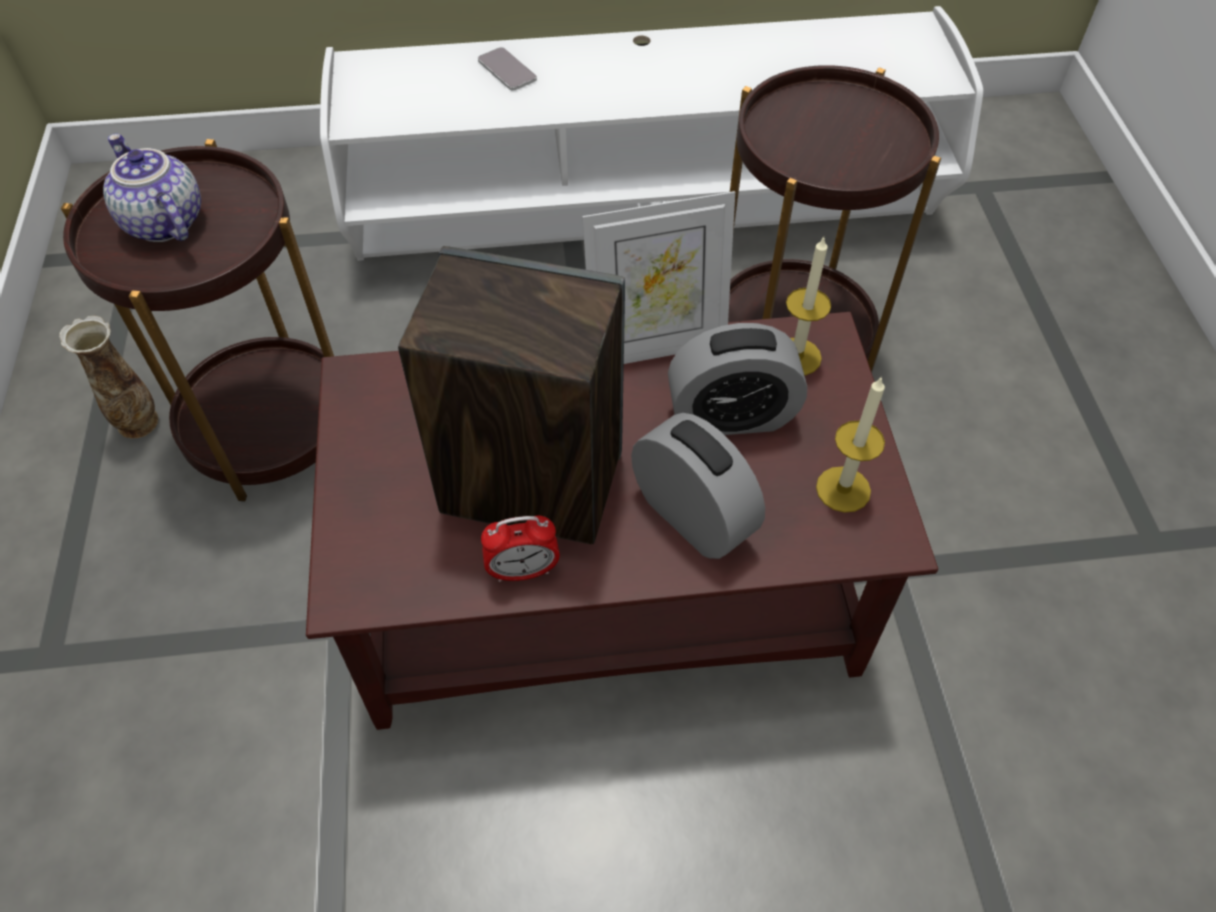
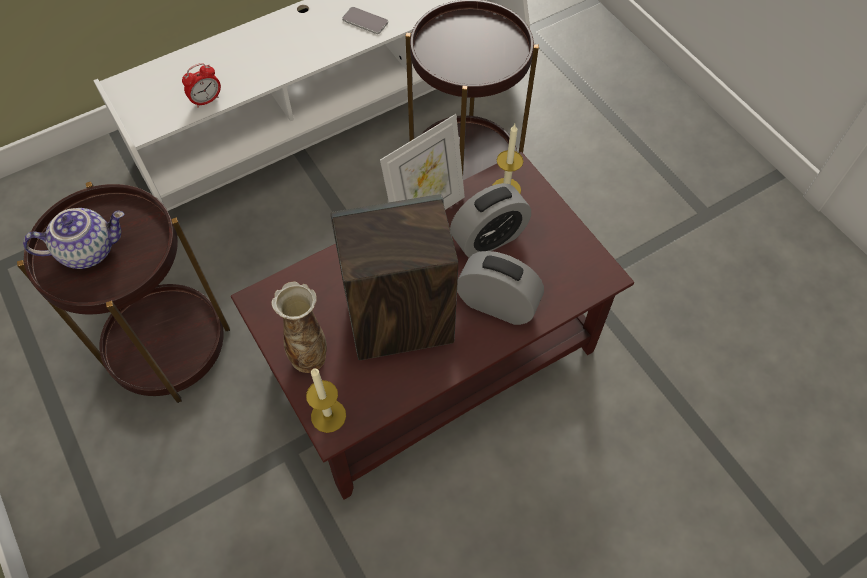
camera: 25 degrees left, 5 degrees up
(139, 423) = (77, 380): vase -> vase (309, 357)
(162, 223) = (89, 249): teapot -> teapot turned 135 degrees clockwise
(507, 70) = (227, 58): phone -> phone (365, 21)
(523, 571) = (423, 373): alarm clock -> alarm clock (206, 100)
(843, 489) = (567, 257): candle -> candle (328, 416)

